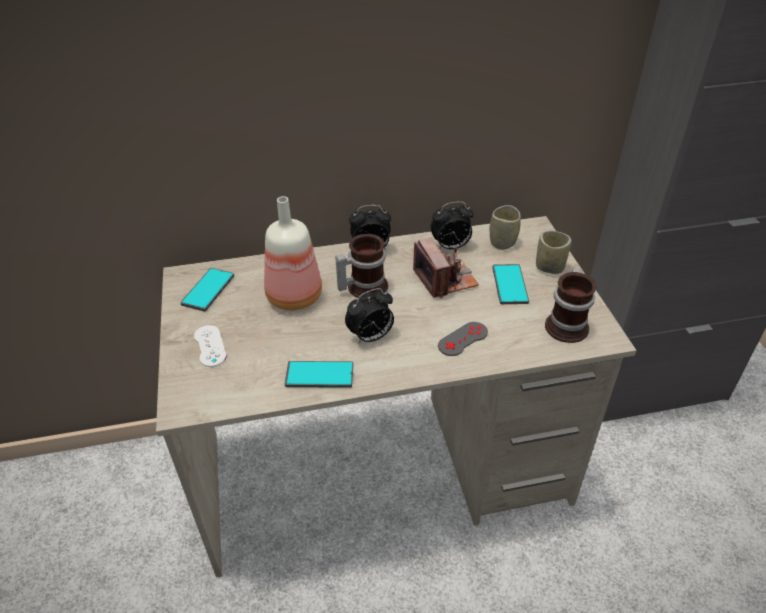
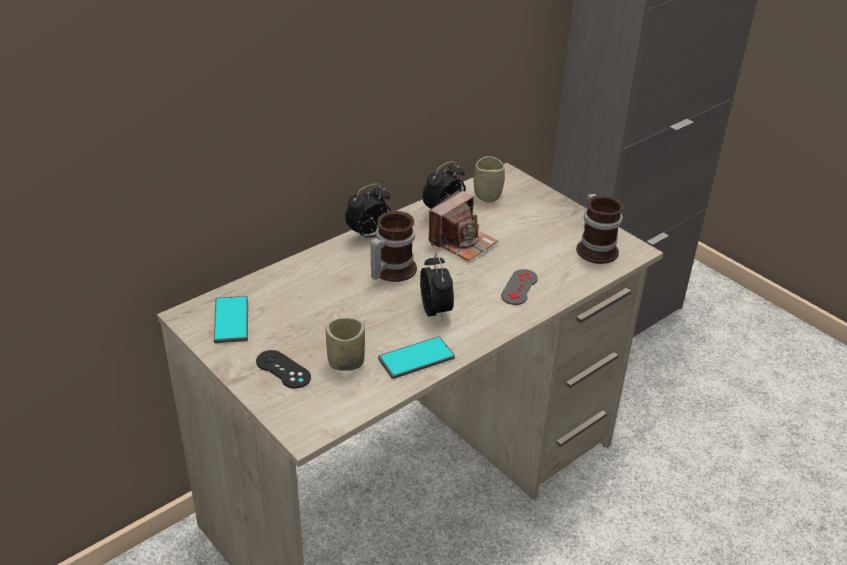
camera: 30 degrees left, 5 degrees down
(210, 346) = (283, 369): white game controller -> black game controller
(293, 298) = (329, 300): bottle -> none
(371, 337) = (436, 311): alarm clock -> alarm clock turned 45 degrees counterclockwise
(445, 279) = (462, 242): camera -> camera turned 90 degrees clockwise
(509, 285) = (523, 230): phone -> none
(549, 267) = (545, 206): cup -> cup (346, 362)

